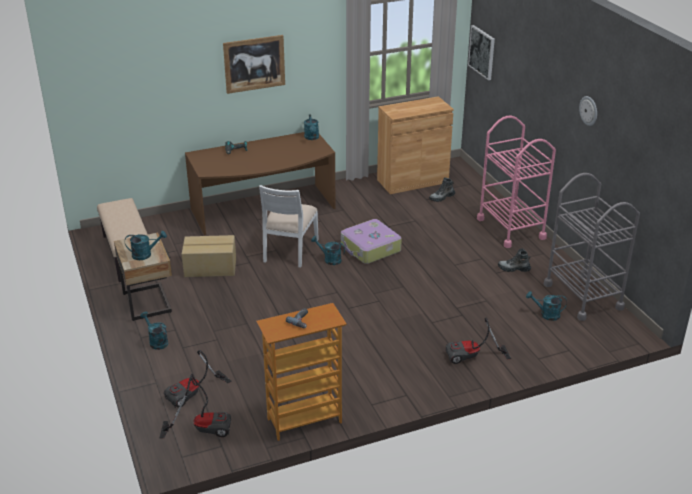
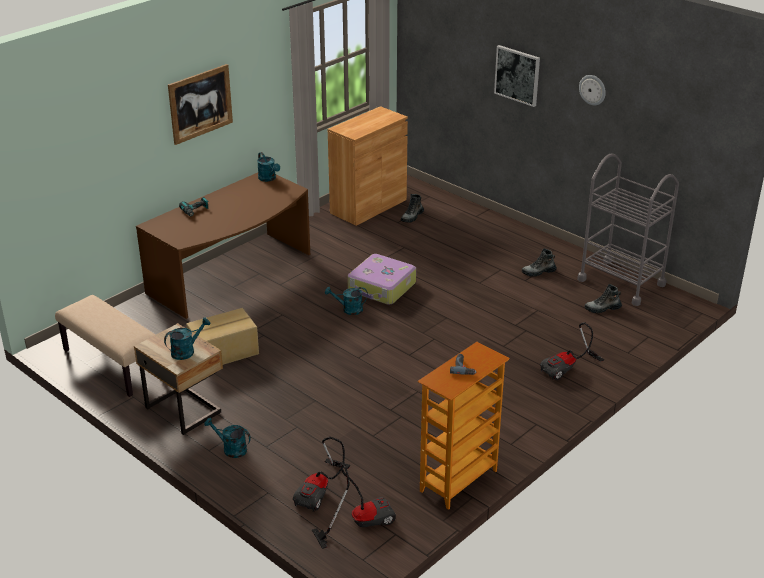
camera: 25 degrees left, 0 degrees up
(289, 250) = (297, 311): white chair -> none
(482, 52) = (421, 49): picture -> picture (517, 75)
(511, 228) = (504, 232): pink cart -> none
(546, 314) = (602, 309): turquoise watering can -> boot

